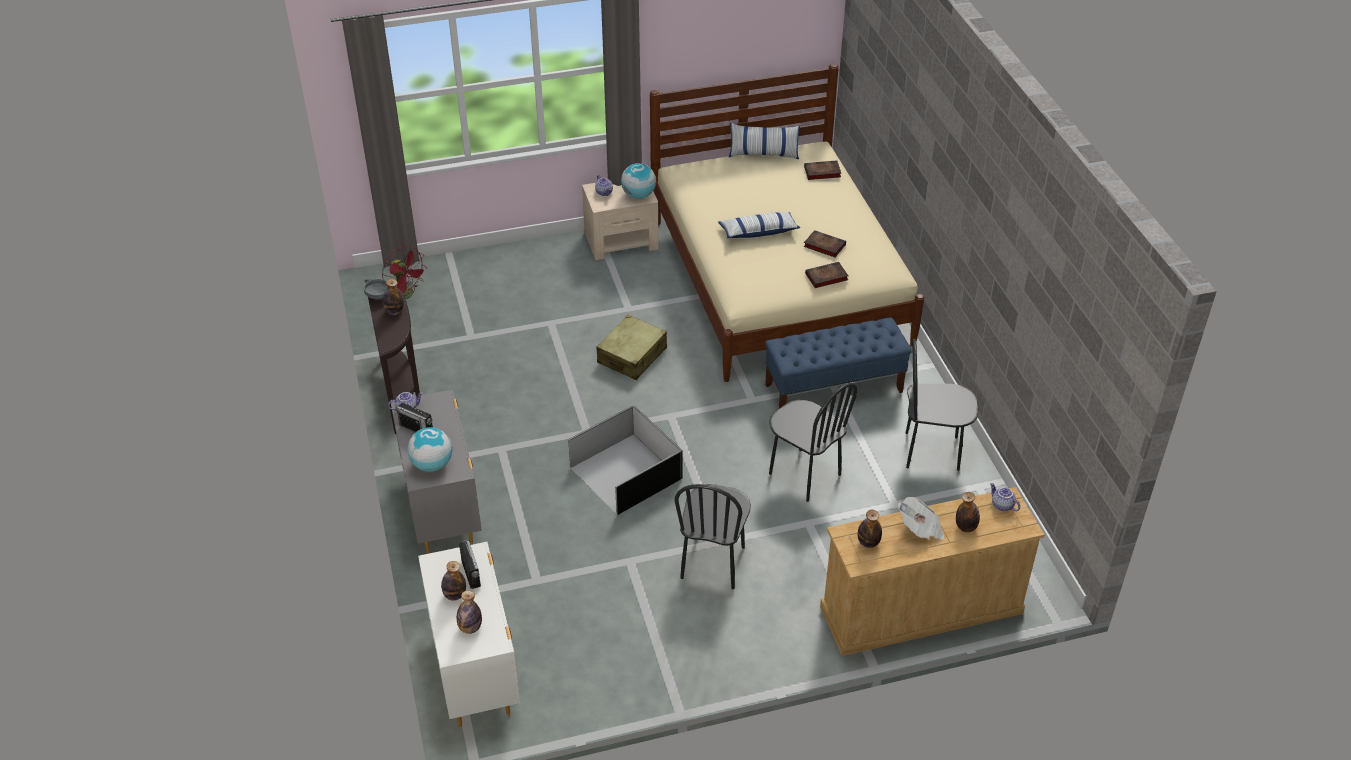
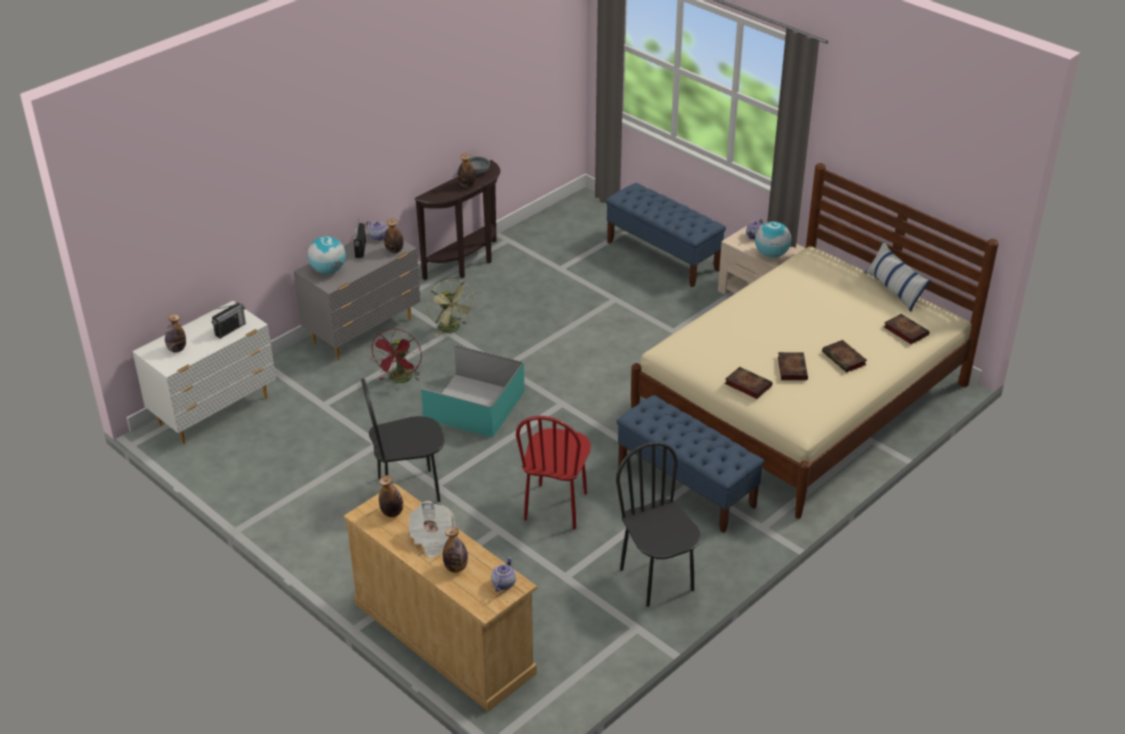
camera: 60 degrees right, 5 degrees down
(406, 295) = (578, 221): red fan -> red fan (400, 380)
(454, 595) = (204, 330): bottle -> bottle (394, 251)
(497, 444) = (452, 329): none -> green fan
(515, 268) = (663, 256): none -> blue bench
(625, 472) = (474, 404): black storage box -> turquoise storage box
(632, 356) = (616, 356): beige suitcase -> none
(758, 232) = (770, 324): pillow -> none
(804, 474) = (556, 506): black chair -> red chair
(833, 215) = (845, 359): none -> book

